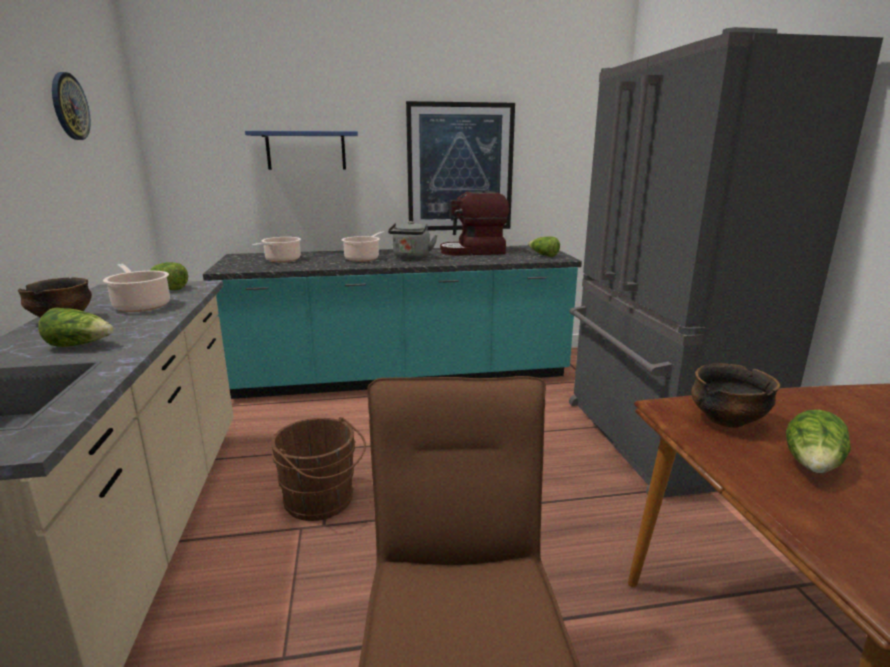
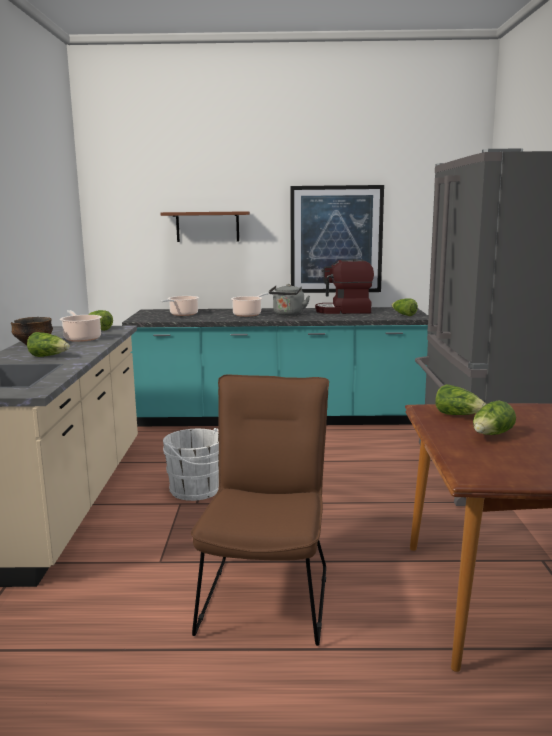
camera: 10 degrees right, 5 degrees down
(69, 106) = (42, 201): wall clock -> none
(306, 151) = (207, 226): blue shelf -> brown shelf
(322, 502) = (197, 491): brown bucket -> white bucket
(726, 420) = (458, 415): bowl -> lettuce

